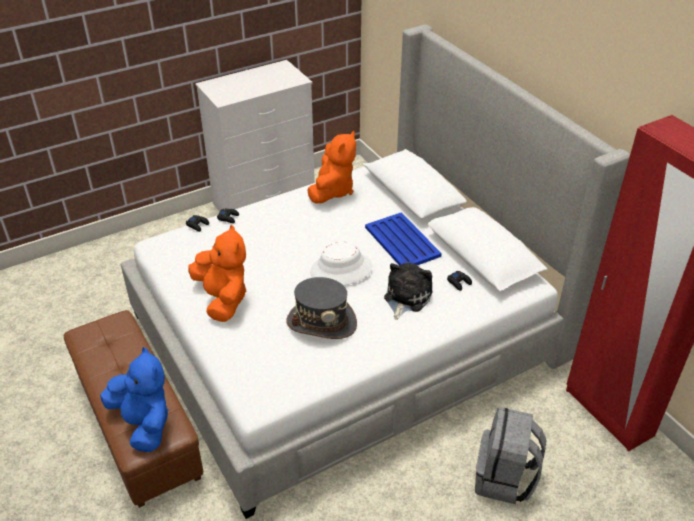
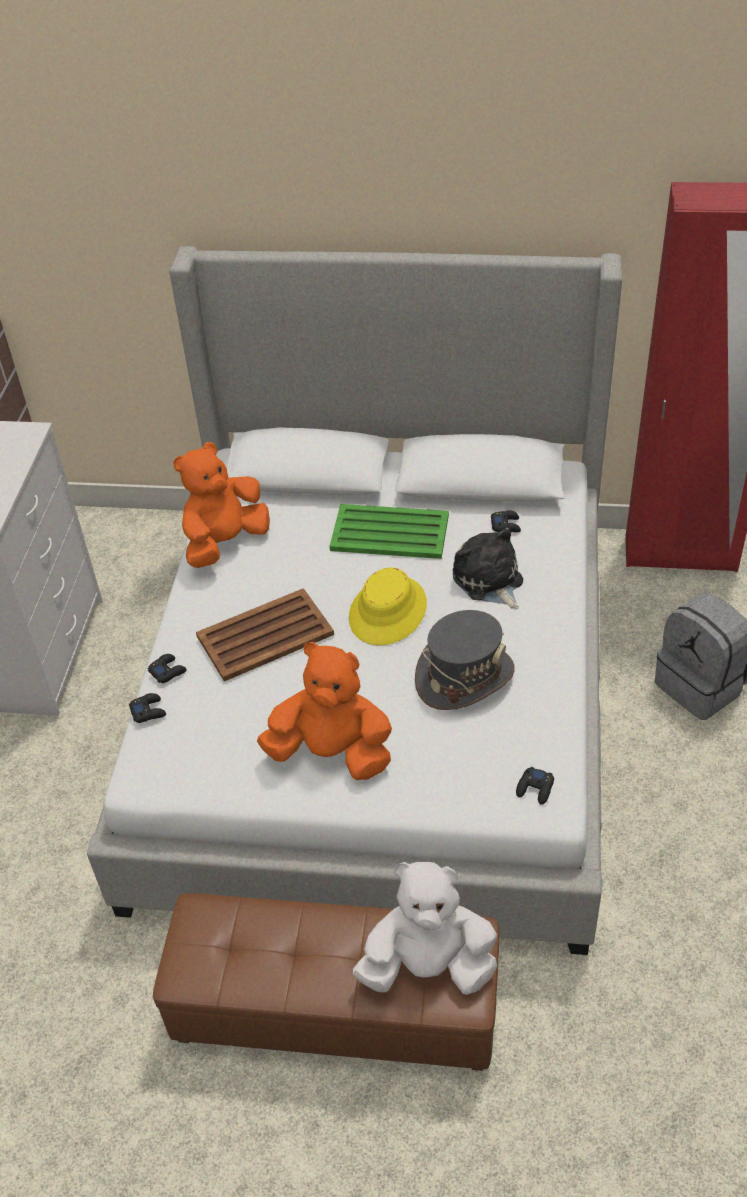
camera: 50 degrees left, 5 degrees up
(144, 424) = (428, 966): blue plush toy -> white plush toy
(263, 391) = (535, 788): none -> black game controller
(281, 236) = (266, 635): none -> brown tray
(332, 191) = (225, 542): orange plush toy -> orange plush toy turned 105 degrees counterclockwise
(341, 270) = (388, 611): white hat -> yellow hat
(402, 242) = (391, 533): blue tray -> green tray

